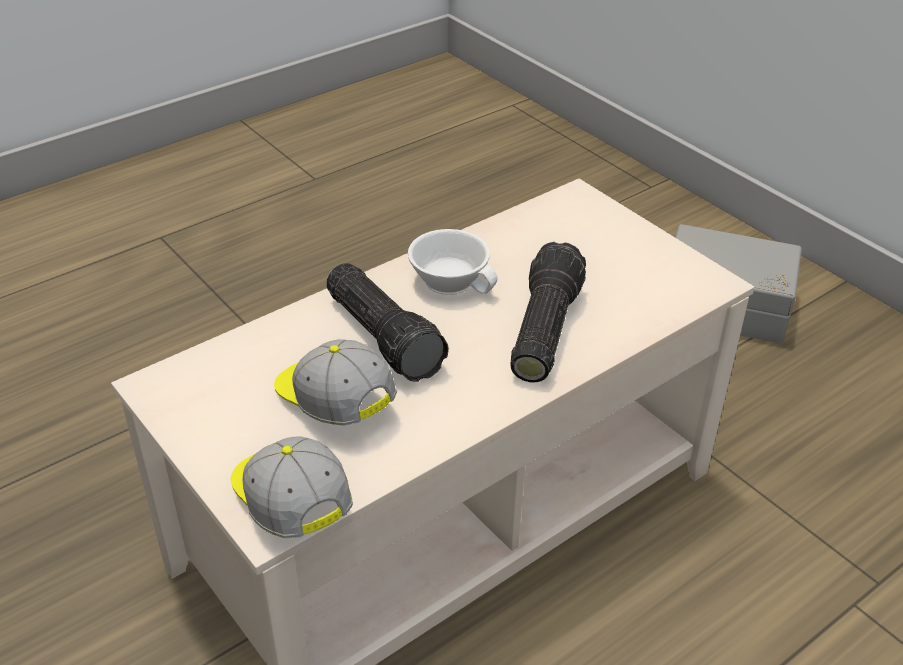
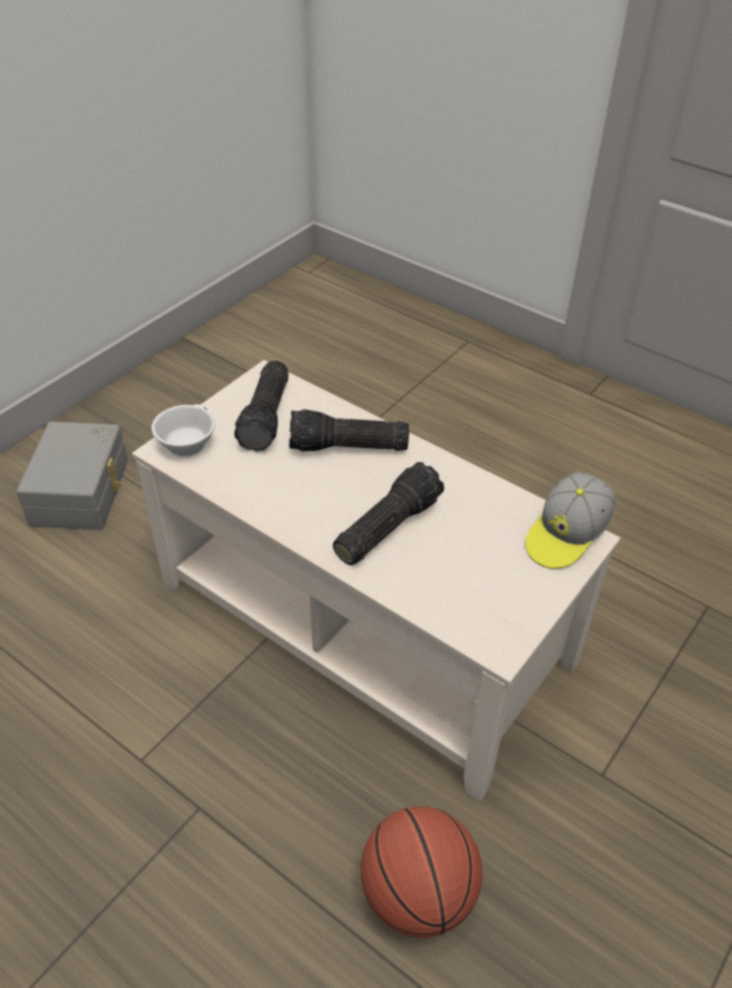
camera: 105 degrees left, 5 degrees up
(105, 492) = (418, 894): none -> basketball
(333, 402) = (469, 537): cap -> none
(452, 280) = (303, 503): white cup -> white cup (185, 443)
(621, 273) = (268, 417): none -> flashlight

